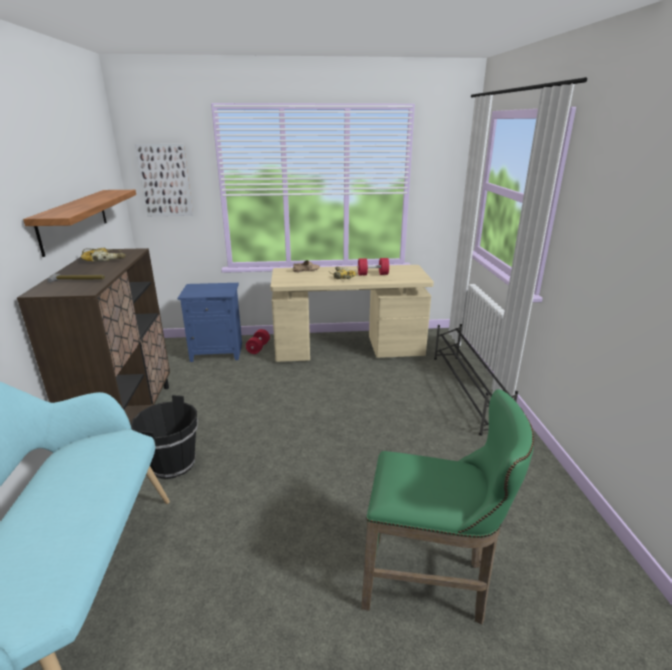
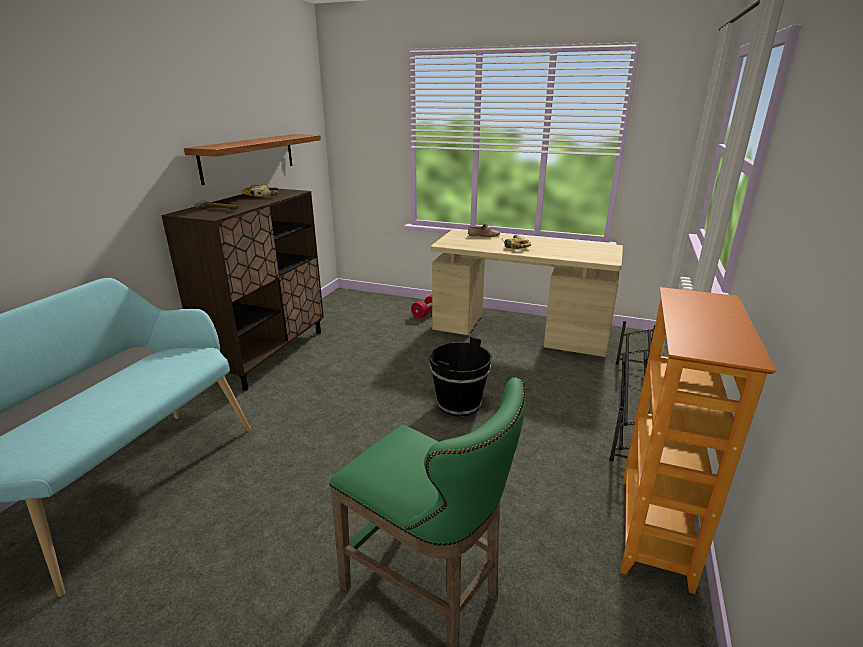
camera: 25 degrees right, 0 degrees up
(165, 180) = (360, 129): picture -> none
(173, 464) = (276, 399): black bucket -> black bucket (459, 404)
(218, 352) = (386, 310): blue nightstand -> none
(373, 274) = (553, 248): red dumbbell -> none
(540, 477) = (655, 531): none -> bookcase

